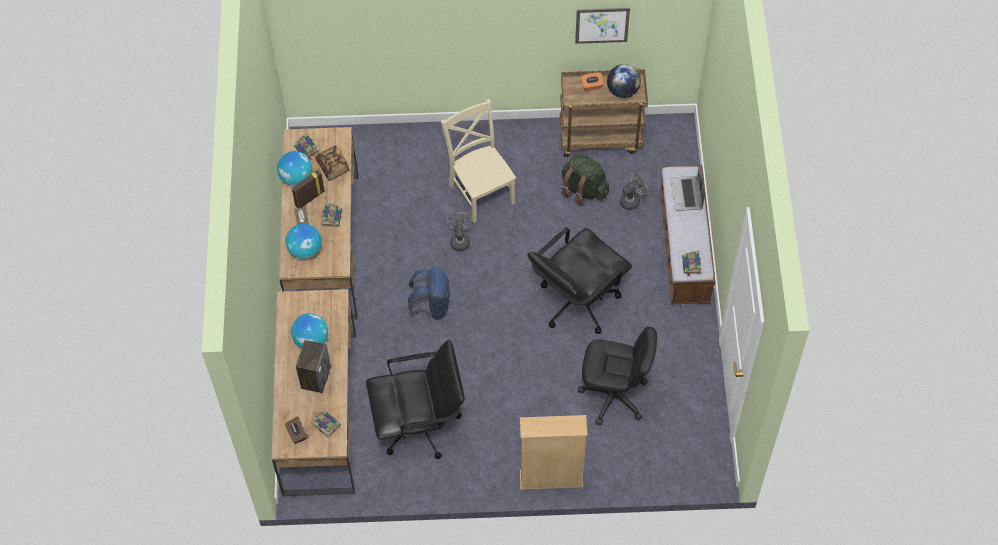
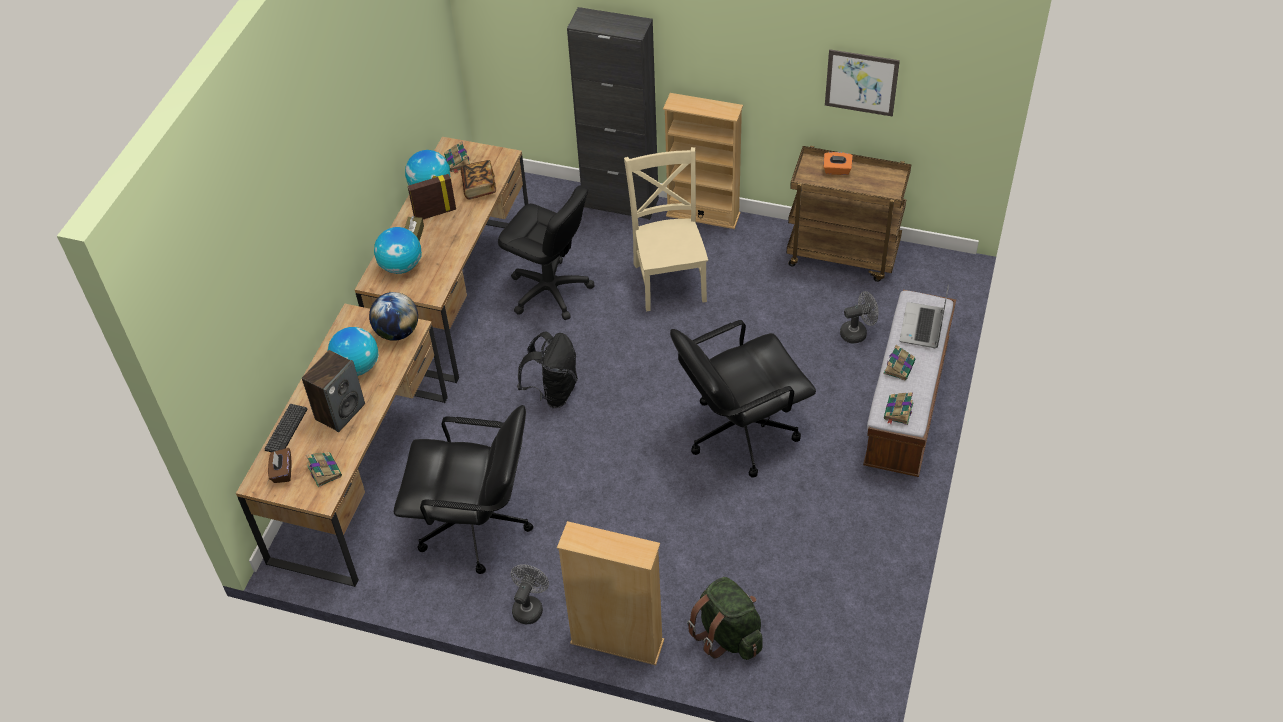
camera: 20 degrees right, 10 degrees down
(283, 401) = (286, 429): none -> keyboard
(332, 217) = (451, 238): book -> book (899, 366)
(417, 134) = (620, 203): none -> black cabinet
(431, 307) = (553, 392): blue backpack -> black backpack
(460, 239) = (621, 326): grey fan -> grey fan (529, 606)
(484, 129) = (703, 214): none -> beige bookcase
(583, 190) = (799, 307): green backpack -> green backpack (728, 634)
(614, 396) = (744, 559): black office chair -> black office chair (550, 291)
(623, 91) = (875, 183): globe -> globe (397, 332)

